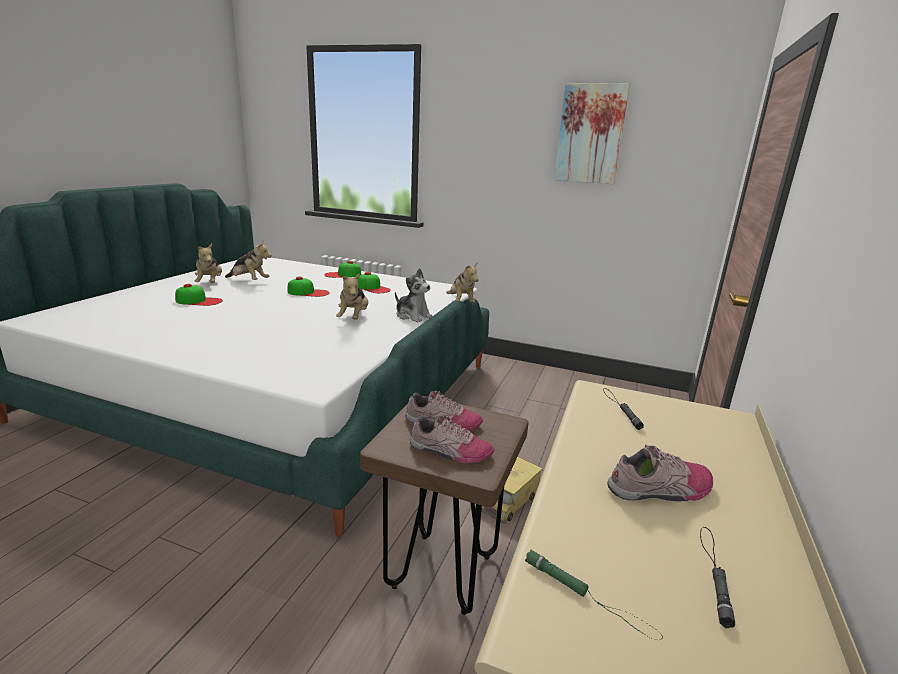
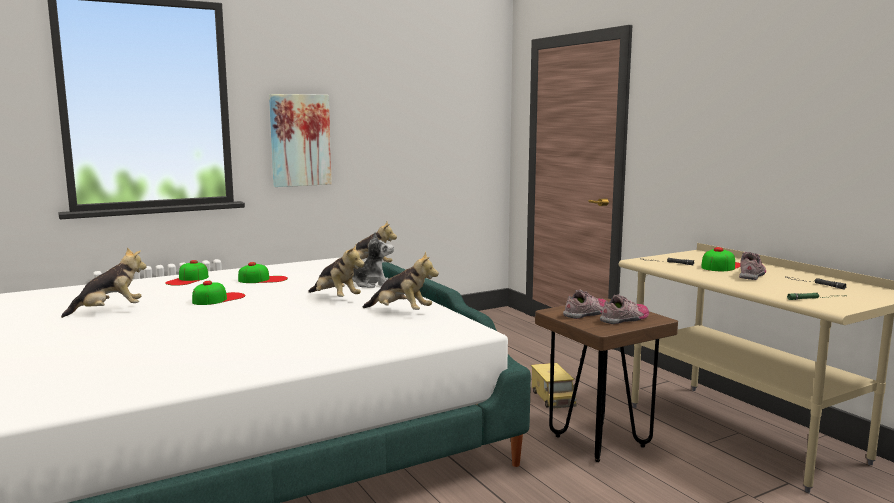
camera: 50 degrees left, 10 degrees down
(199, 301) = (134, 337): cap -> cap (721, 266)
(210, 283) = (69, 326): plush toy -> plush toy (401, 312)
(590, 134) = (404, 95): picture -> picture (300, 140)

